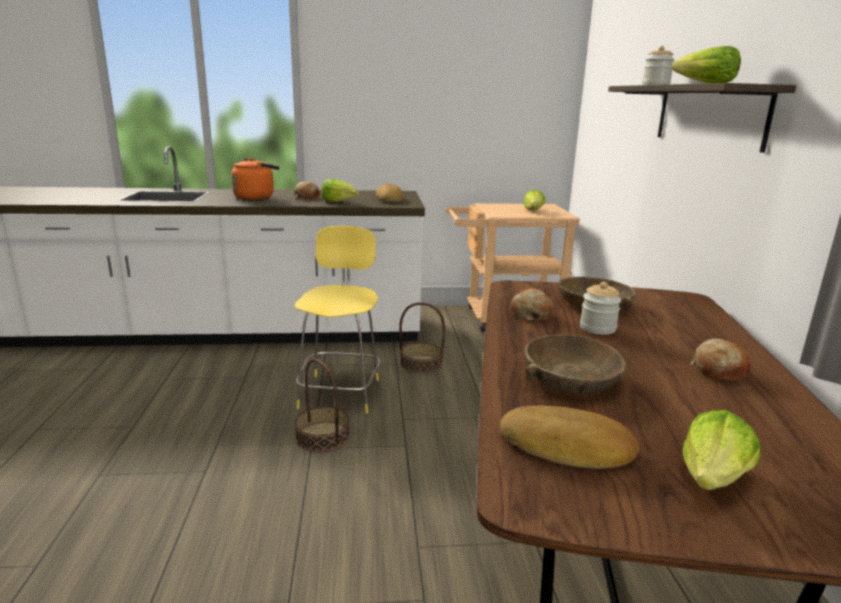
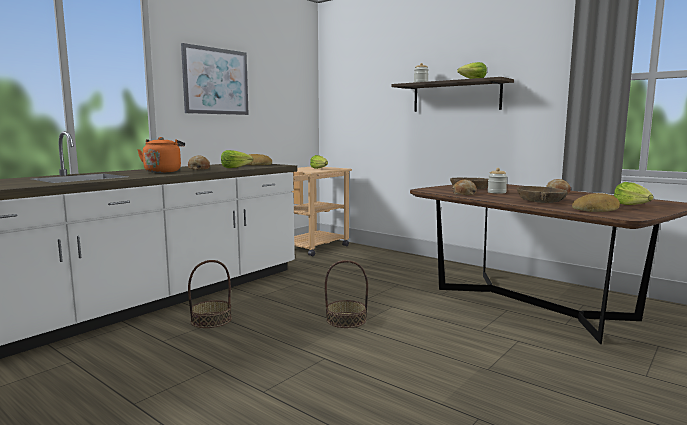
camera: 45 degrees left, 10 degrees down
(340, 391) = (304, 302): yellow stool -> none
(390, 82) = (216, 81): none -> picture
(421, 364) = (316, 277): basket -> basket (211, 320)

